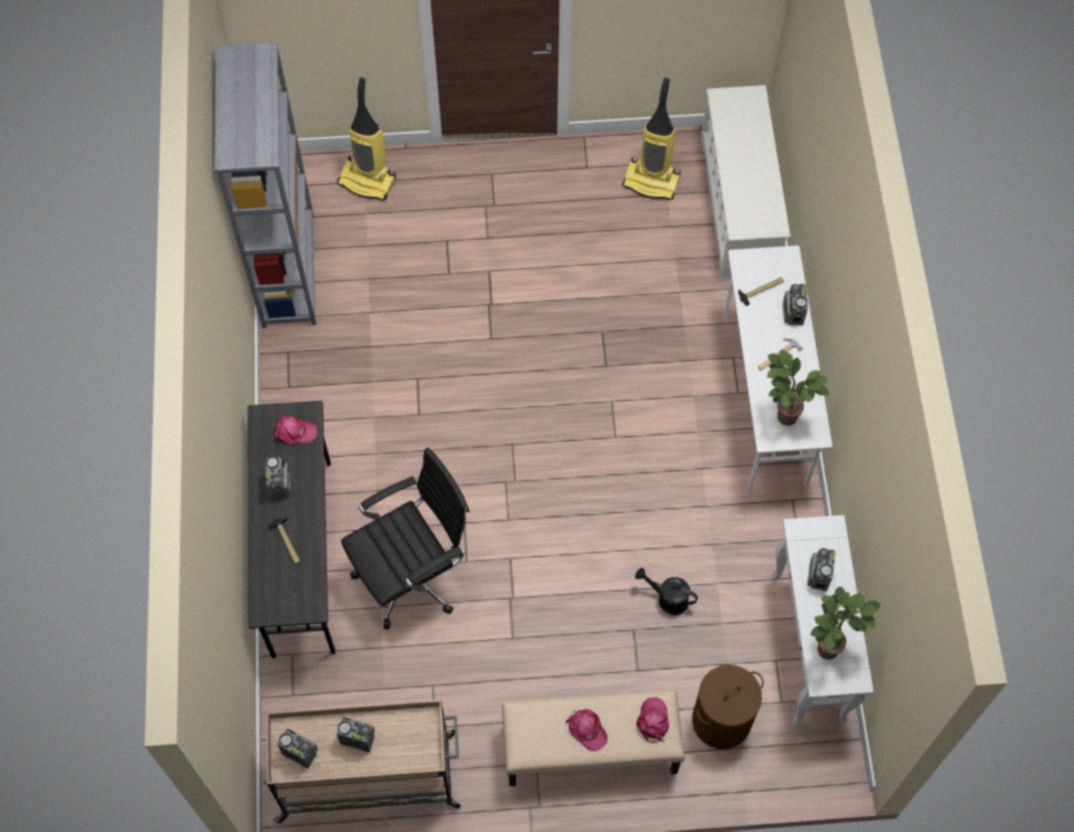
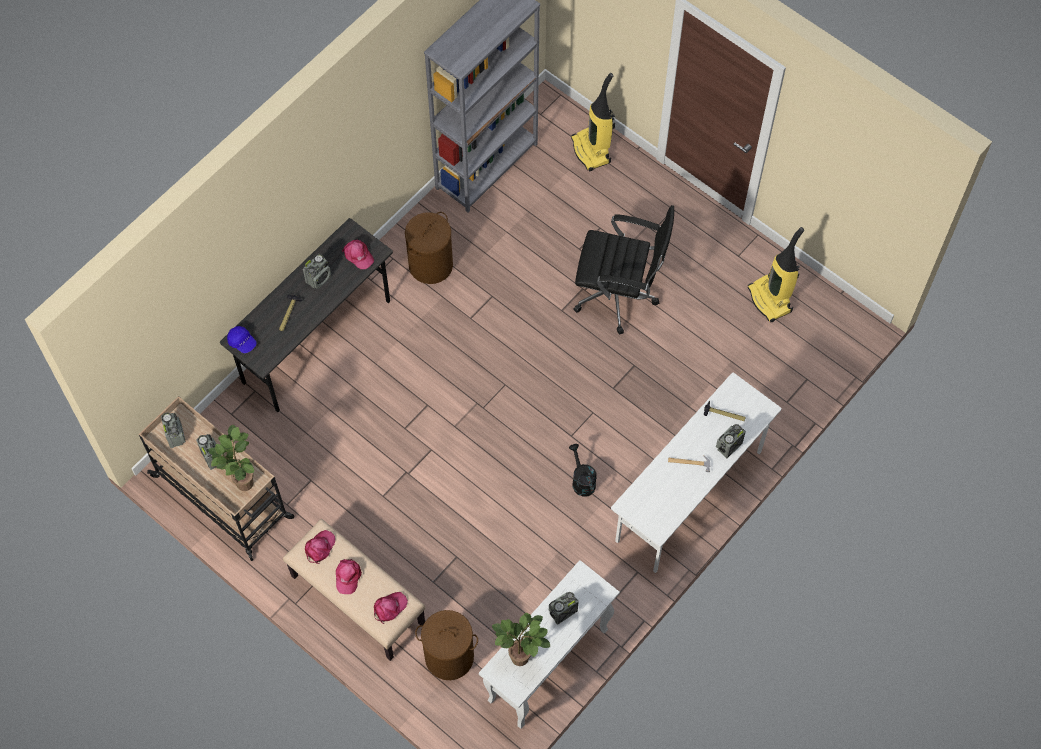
camera: 45 degrees right, 0 degrees up
(271, 607) = (242, 342): none -> blue cap
(332, 398) = (431, 264): none -> brown laundry basket
(413, 576) = (366, 409): black office chair -> black office chair (619, 296)
(533, 729) = (319, 547): none -> pink cap
(667, 599) = (495, 558): black watering can -> black watering can (582, 480)
(738, 205) = (810, 363): white shoe rack -> none
(783, 417) = (650, 501): potted plant -> potted plant (242, 481)

